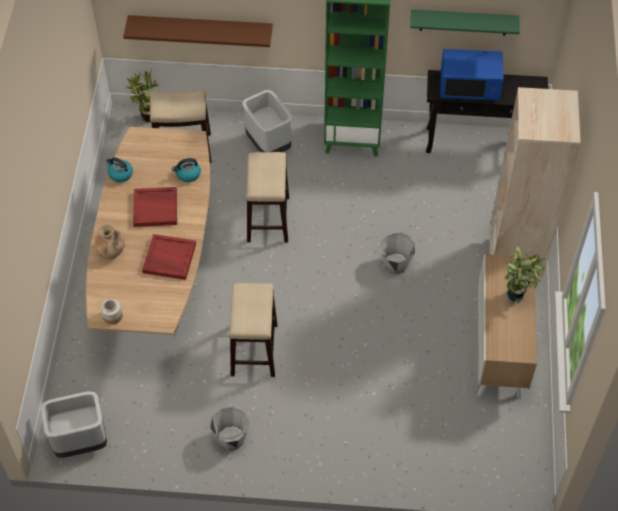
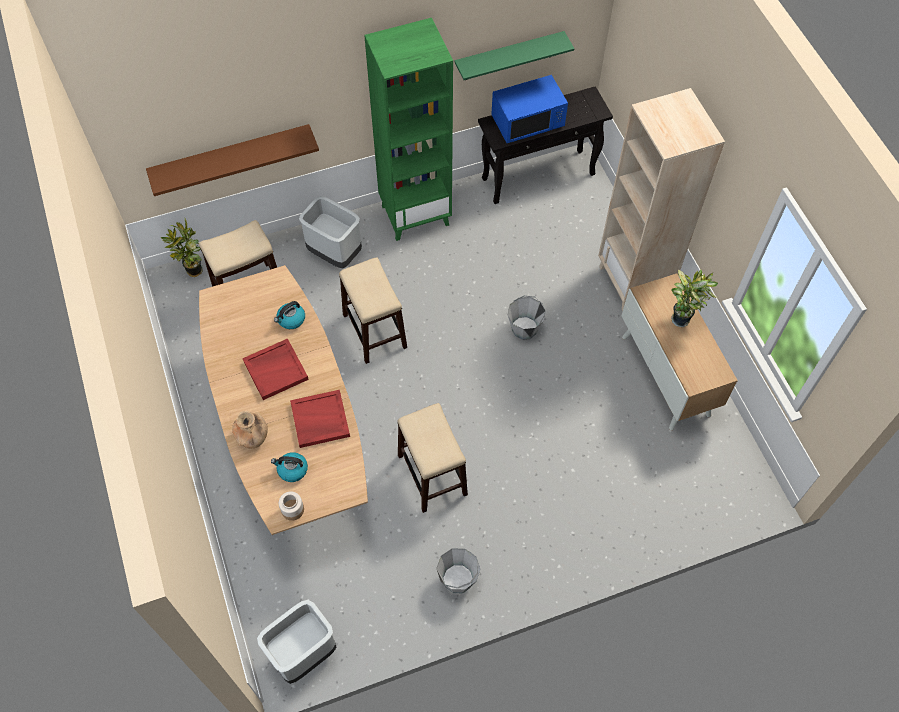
camera: 25 degrees left, 5 degrees up
(120, 174) = (217, 347): kettle -> kettle (292, 470)

